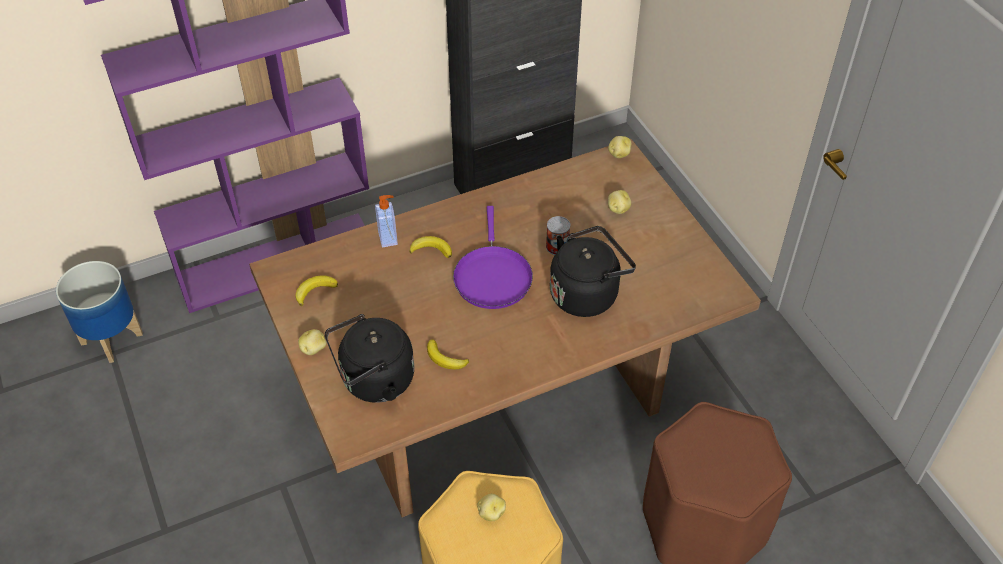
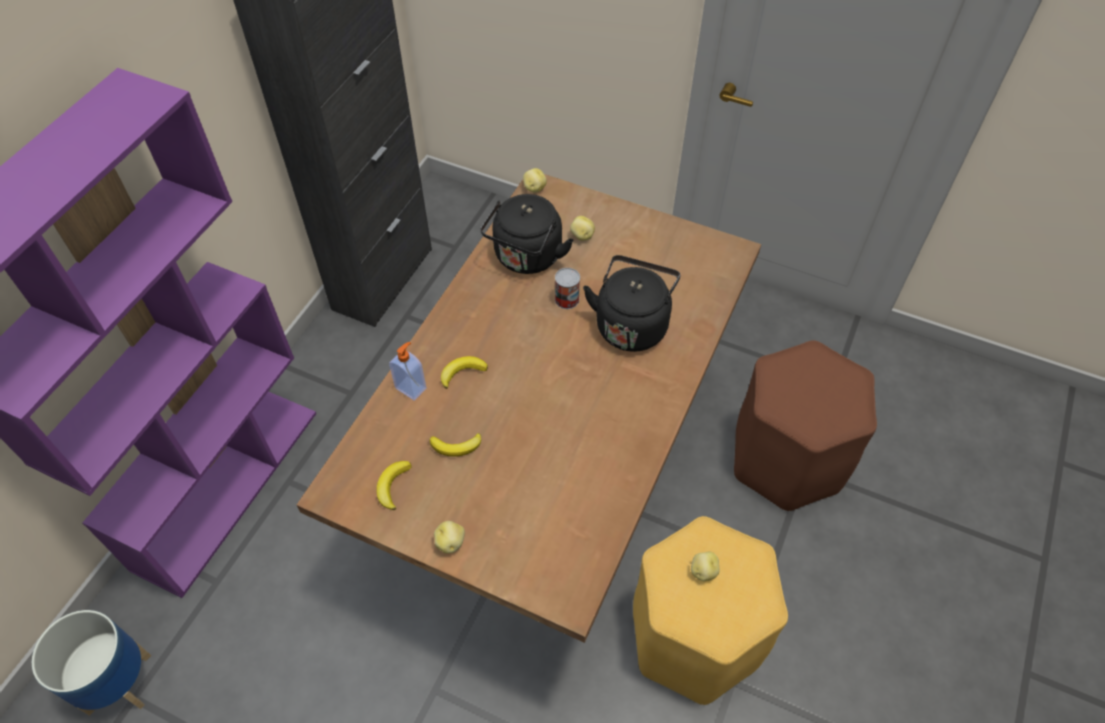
camera: 40 degrees left, 5 degrees up
(374, 381) = (538, 531): black kettle -> black kettle (526, 258)
(445, 358) = (577, 464): banana -> banana (456, 446)
(492, 276) = (540, 361): purple frying pan -> none

